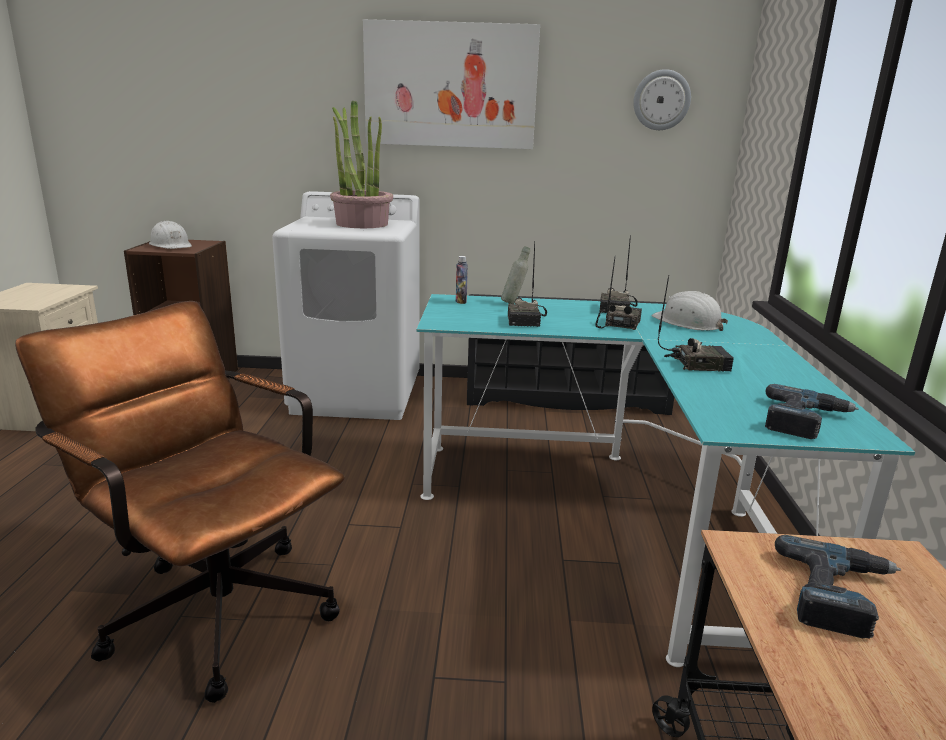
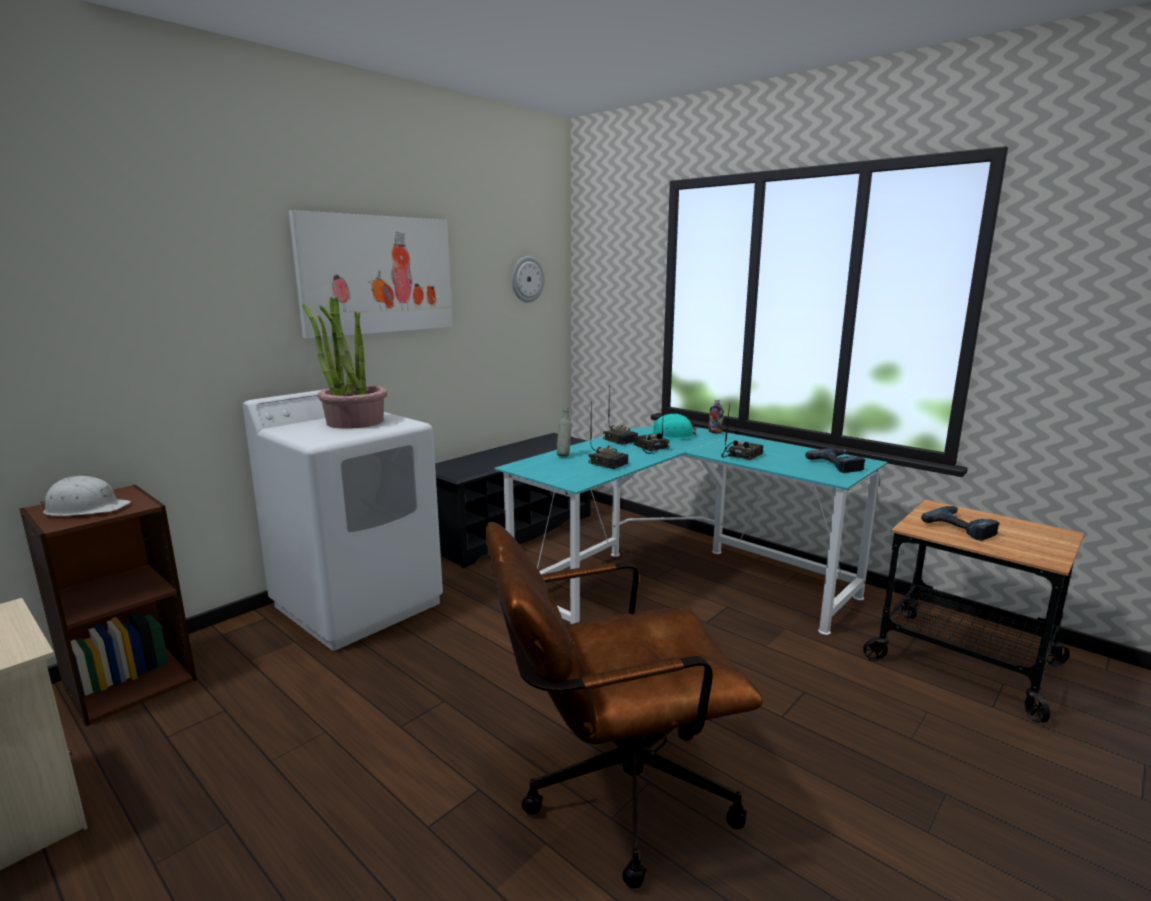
camera: 50 degrees left, 5 degrees down
(461, 301) = (533, 465): bottle -> bottle (715, 432)
(688, 322) = (670, 436): white hard hat -> turquoise hard hat

